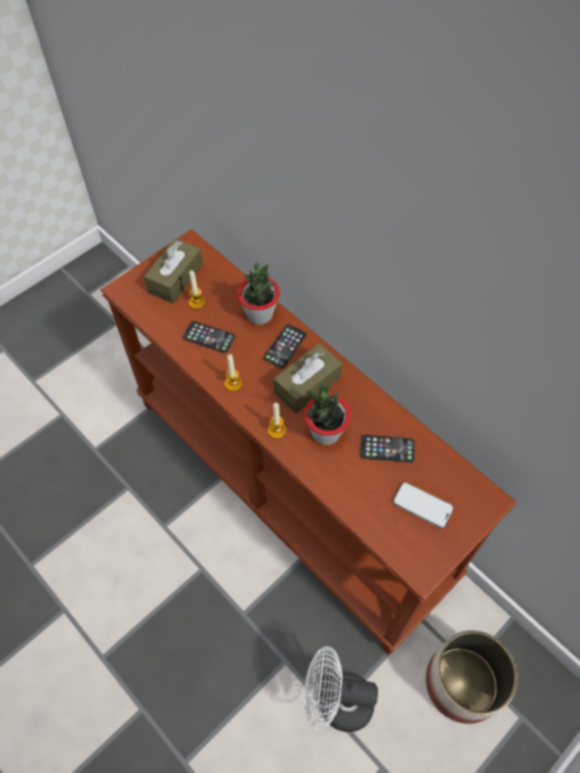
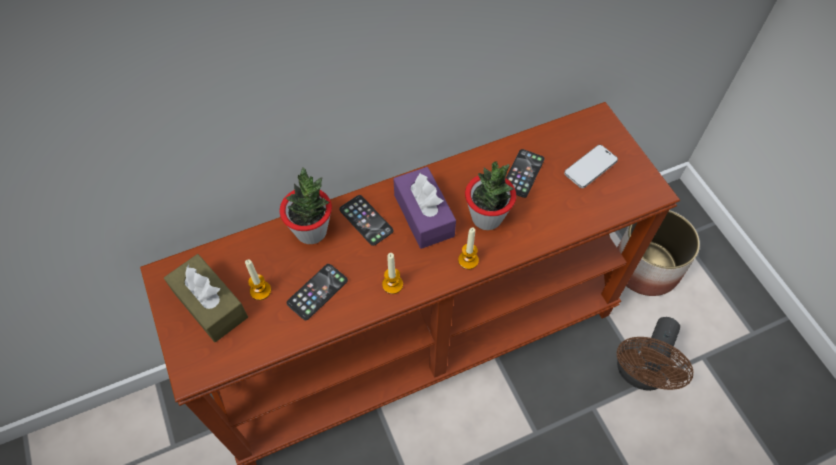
camera: 70 degrees left, 0 degrees up
(307, 385) = (424, 215): brown tissue box -> purple tissue box
(336, 701) = (640, 374): white fan -> brown fan

